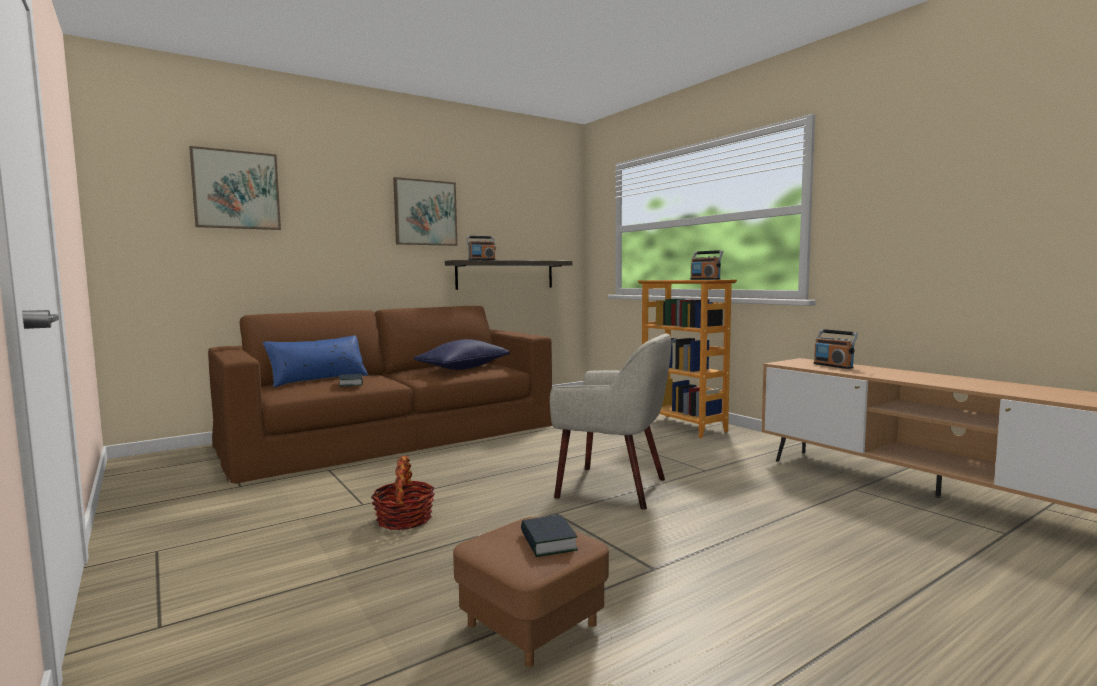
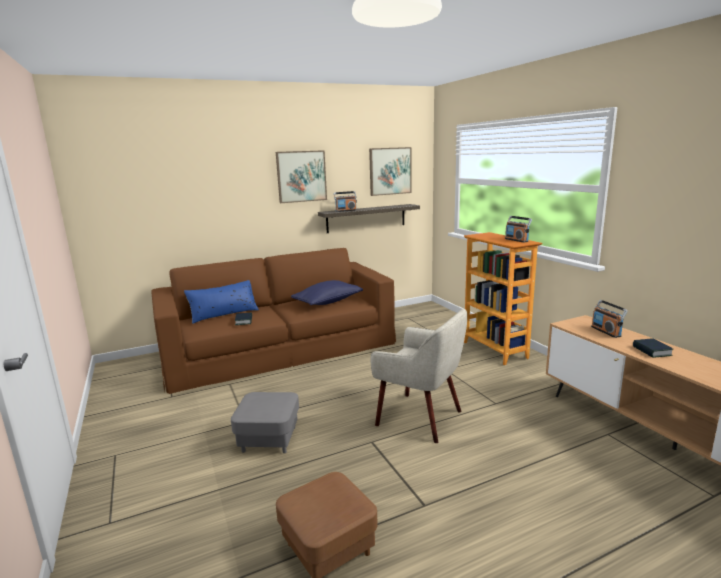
camera: 10 degrees right, 10 degrees up
(236, 190) = (161, 175): picture -> picture (390, 171)
(404, 519) = (269, 439): basket -> grey ottoman
(548, 542) = (337, 502): book -> book (652, 351)

